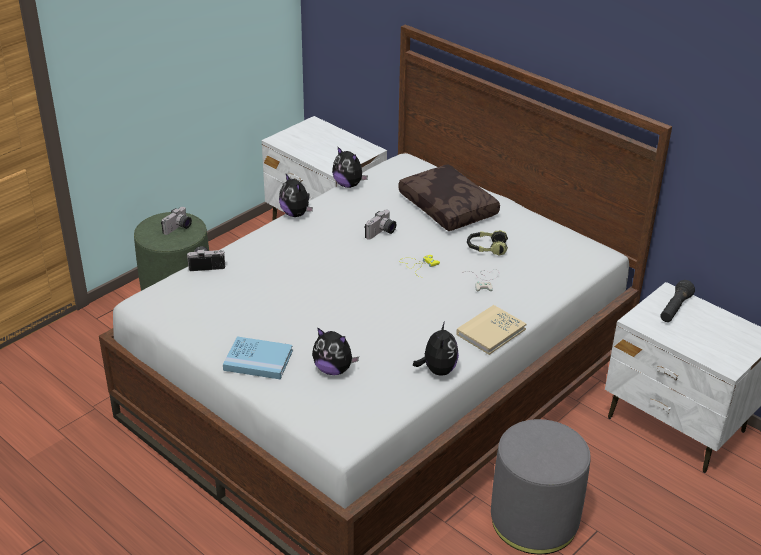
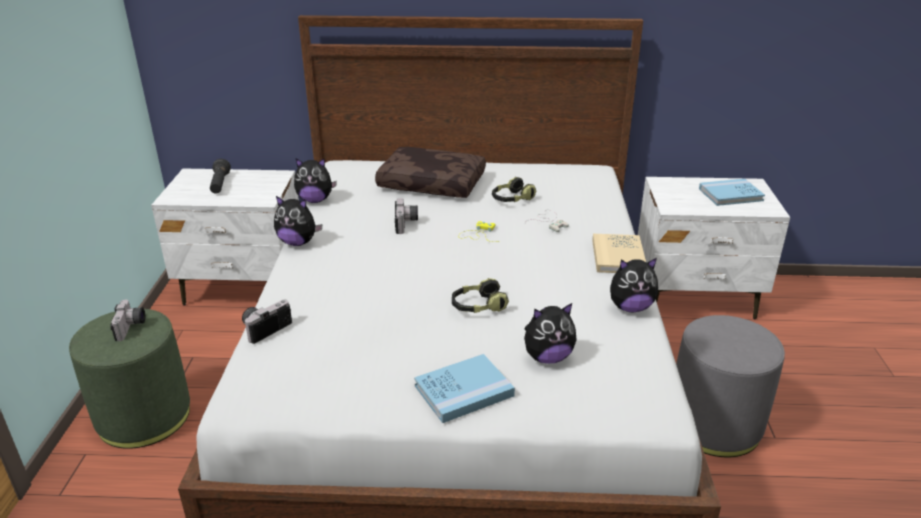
camera: 40 degrees left, 5 degrees down
(341, 316) = (478, 306): none -> headphones
(437, 370) = (630, 307): plush toy -> plush toy turned 120 degrees clockwise
(674, 309) = (681, 190): black flashlight -> black flashlight (220, 184)
(716, 335) = (730, 194): none -> blue book

